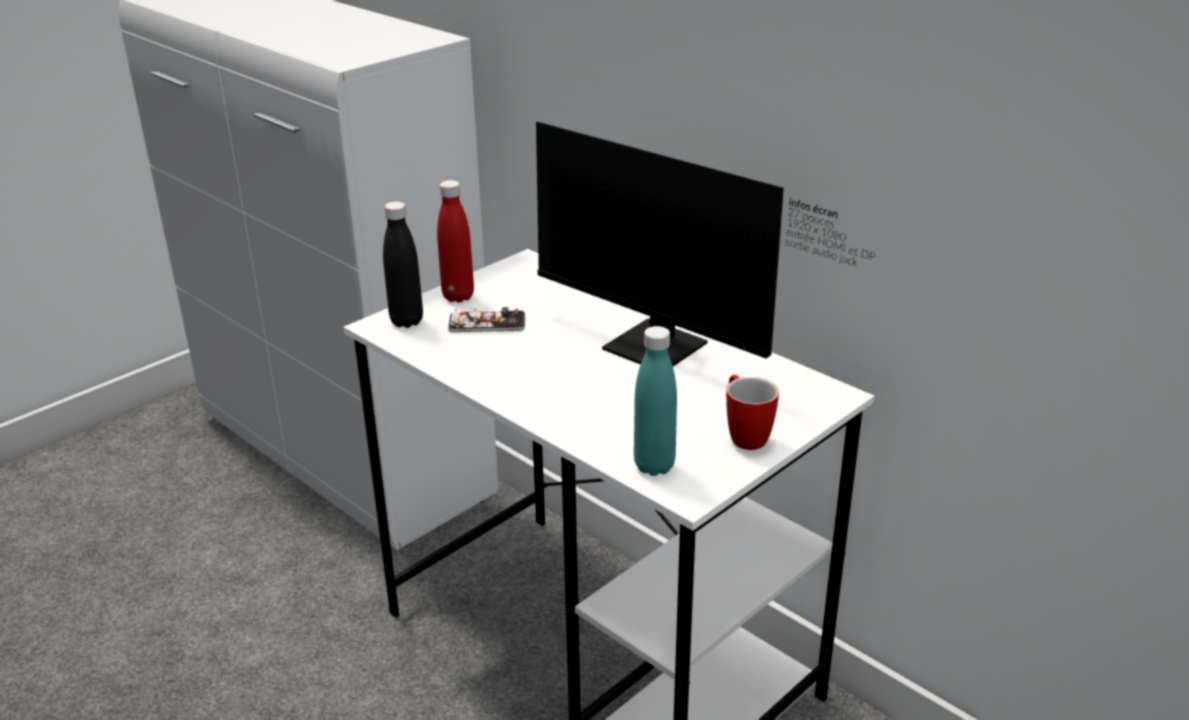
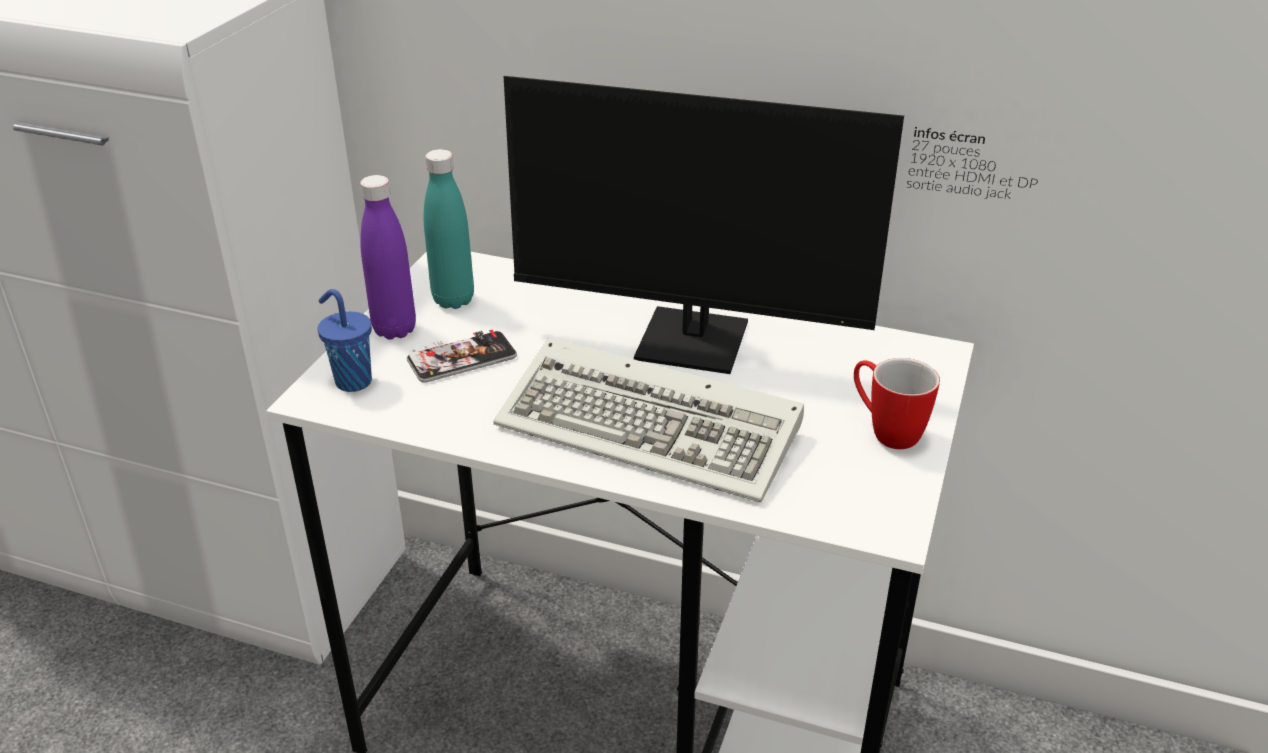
camera: 25 degrees left, 5 degrees up
(406, 321) = (351, 381): black bottle -> blue cup
(458, 296) = (394, 330): red bottle -> purple bottle
(579, 394) = (656, 429): none -> keyboard
(654, 466) = (821, 502): turquoise bottle -> turquoise bottle (453, 300)

